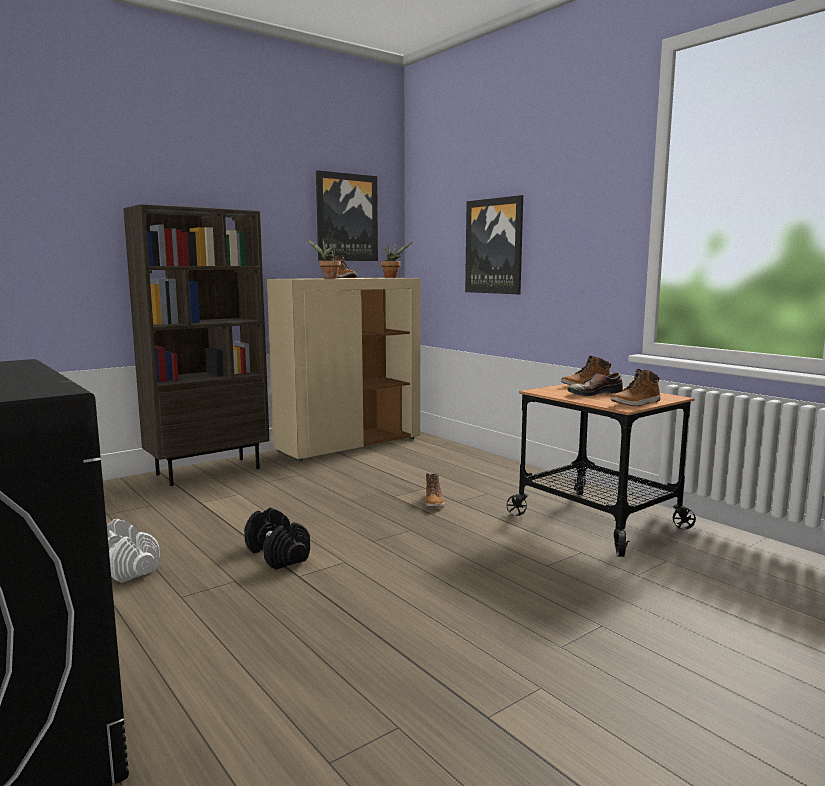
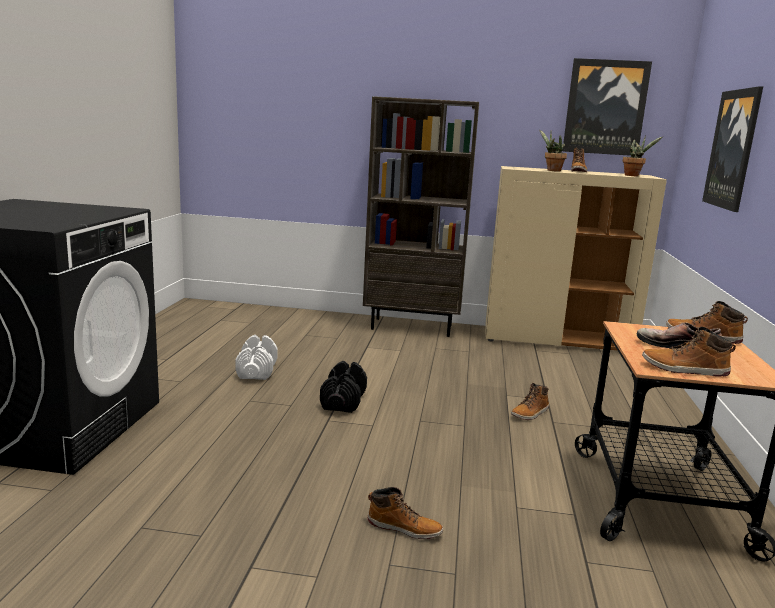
camera: 45 degrees right, 5 degrees up
(519, 618) = (404, 528): none -> boot

